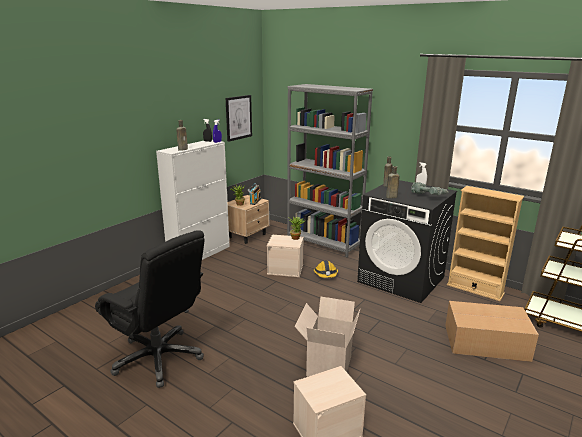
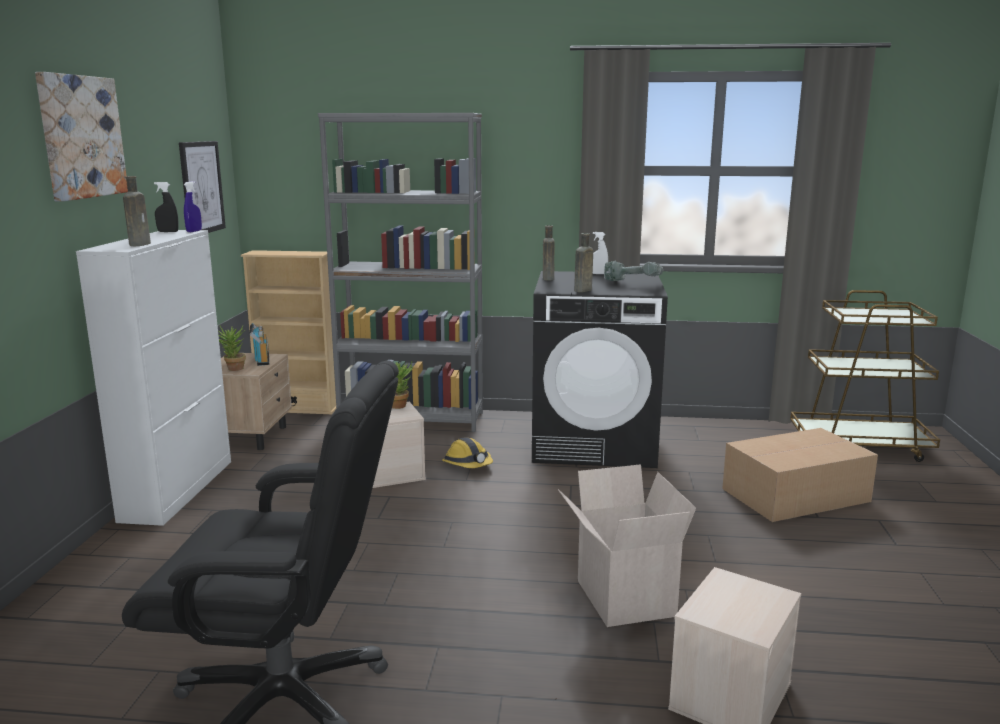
camera: 30 degrees left, 5 degrees down
(165, 101) = (81, 137): none -> picture
(475, 289) = (706, 432): beige bookcase -> beige bookcase (297, 408)

